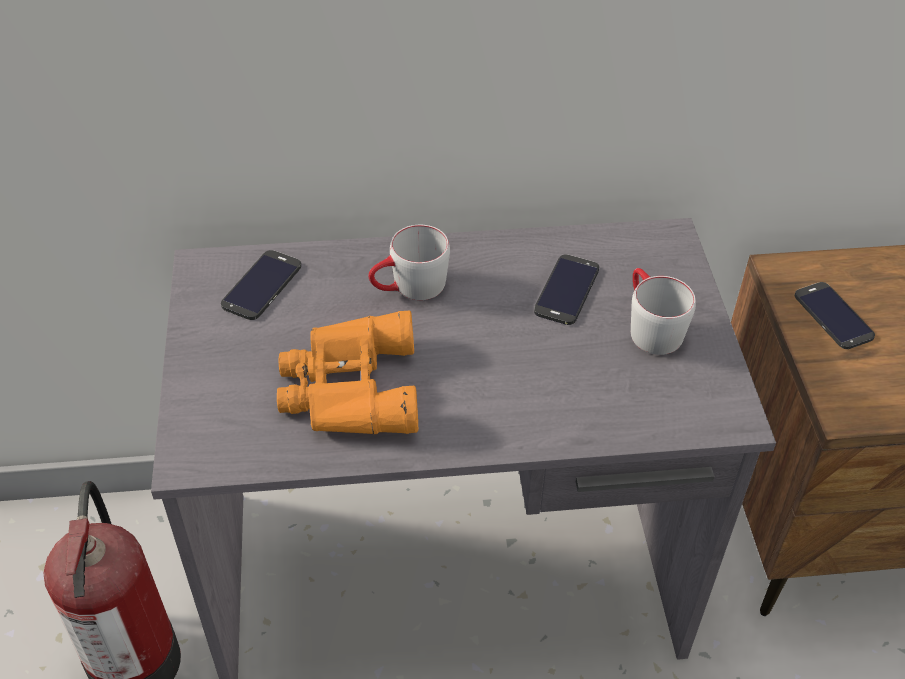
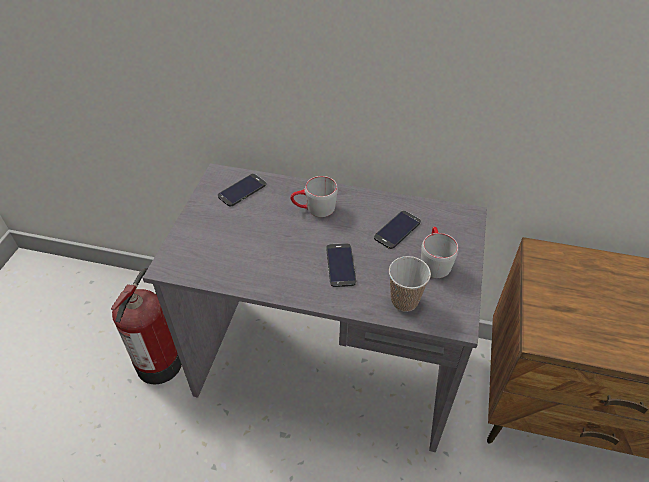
camera: 20 degrees right, 0 degrees up
(347, 388) = (259, 252): orange binoculars -> none
(633, 405) = (404, 301): none -> cup
(833, 316) = (557, 283): phone -> phone (340, 265)

